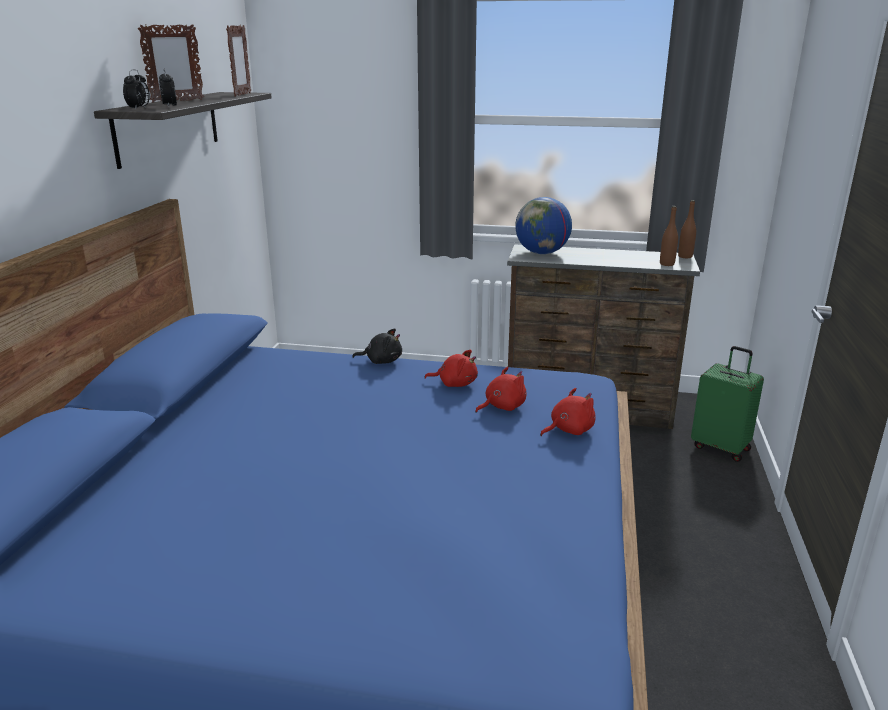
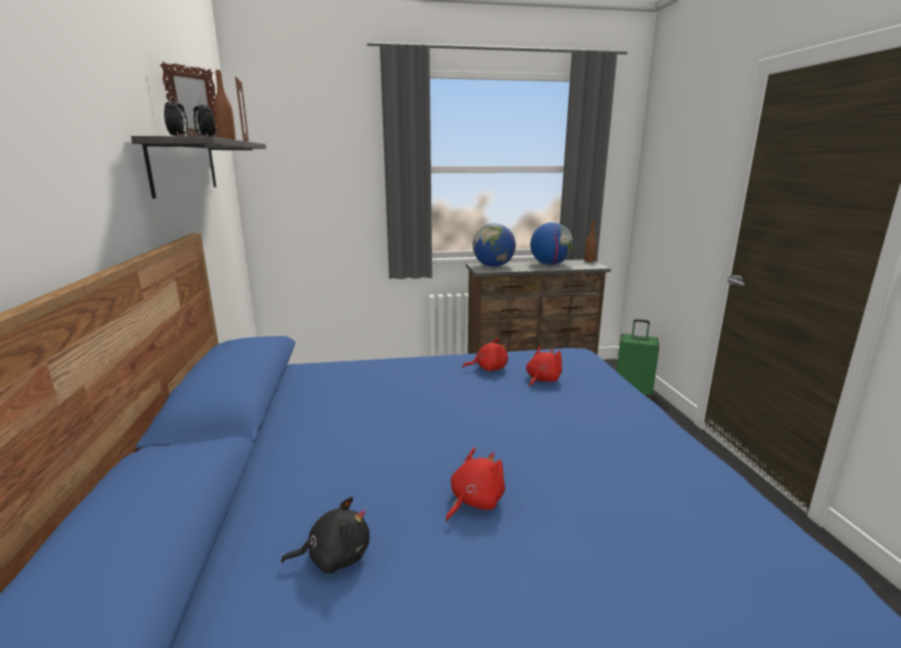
camera: 20 degrees left, 5 degrees down
(381, 361) = (412, 360): black plush toy -> black plush toy (334, 556)
(569, 430) = (609, 388): red plush toy -> red plush toy (474, 501)
(621, 257) = (550, 264): none -> globe
(667, 264) = (585, 266): brown bottle -> brown bottle (227, 139)

